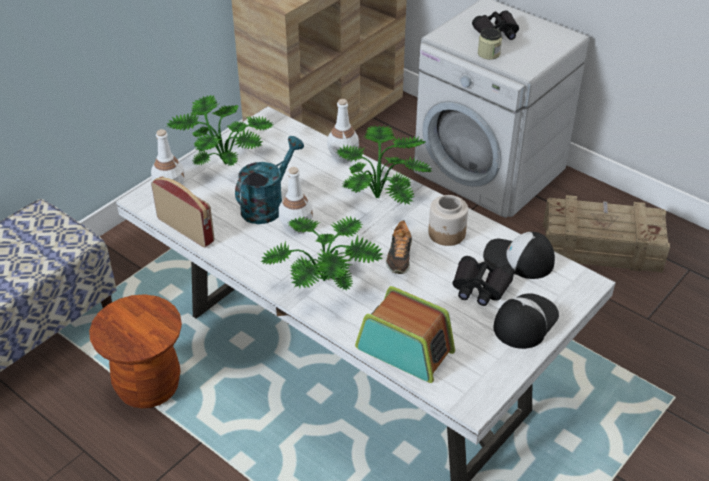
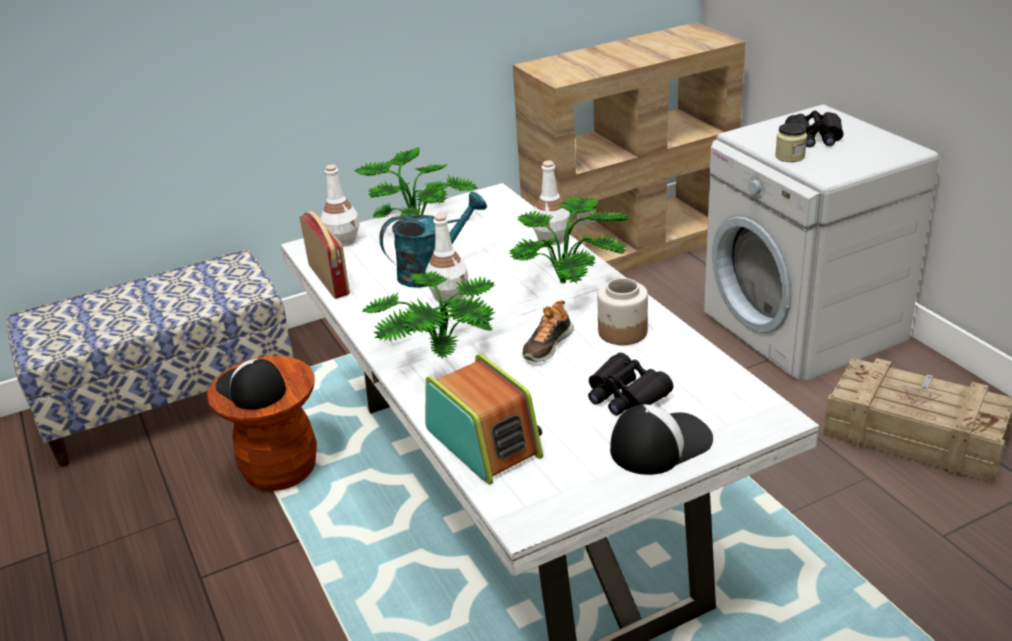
camera: 25 degrees right, 10 degrees down
(518, 259) = (697, 375): cap -> cap (250, 389)

